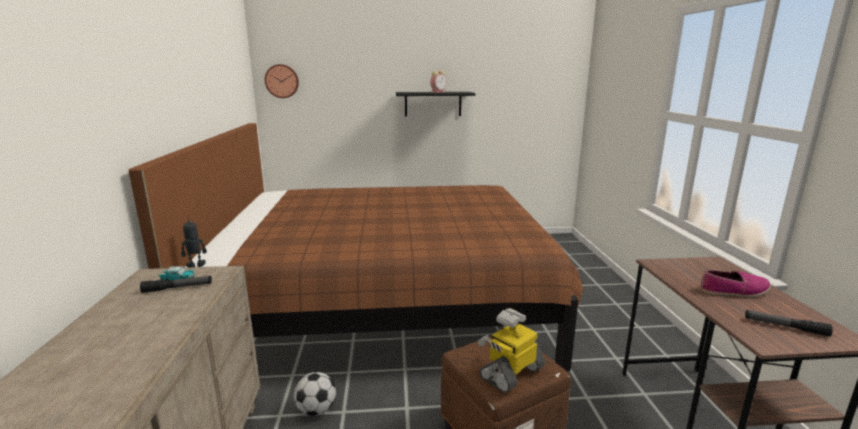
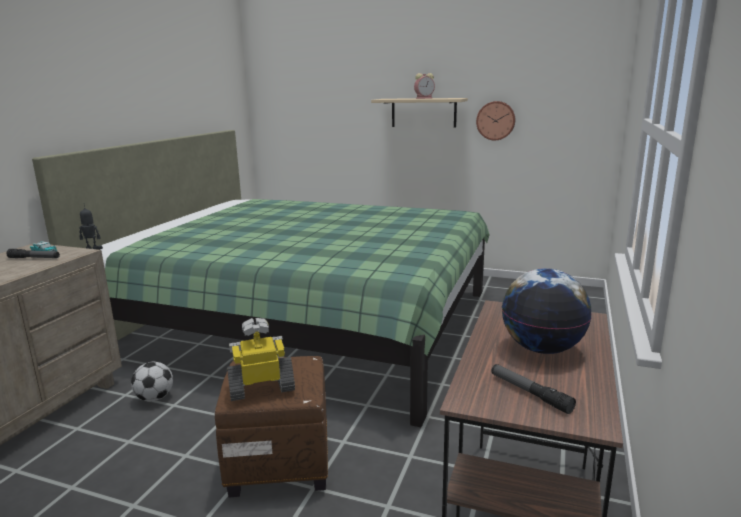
camera: 25 degrees right, 0 degrees up
(282, 81) = (272, 88): wall clock -> wall clock (496, 120)
(383, 301) = (304, 322): brown bed -> green bed
(433, 104) = (423, 112): black shelf -> beige shelf
(733, 291) = (542, 348): shoe -> globe

